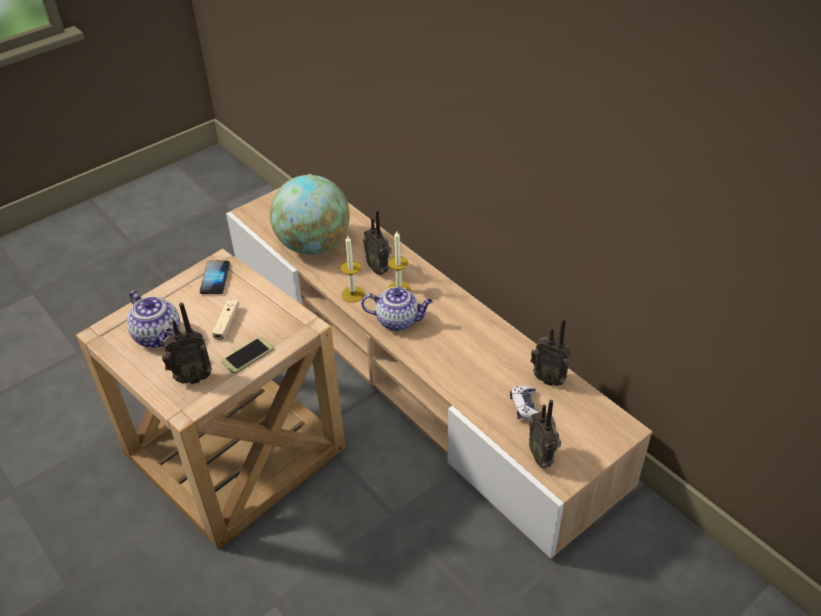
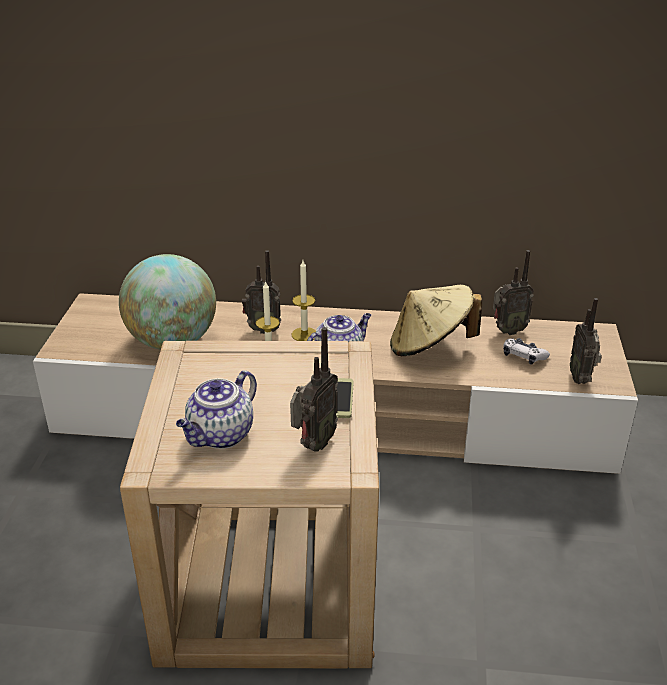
camera: 45 degrees left, 10 degrees down
(159, 336) = (220, 436): teapot -> teapot turned 120 degrees clockwise
(215, 278) = (199, 364): phone -> none
(227, 323) = (272, 389): beige game controller -> none
(470, 354) = (430, 346): none -> beige hat
(542, 457) = (581, 378): radio -> radio turned 60 degrees clockwise

